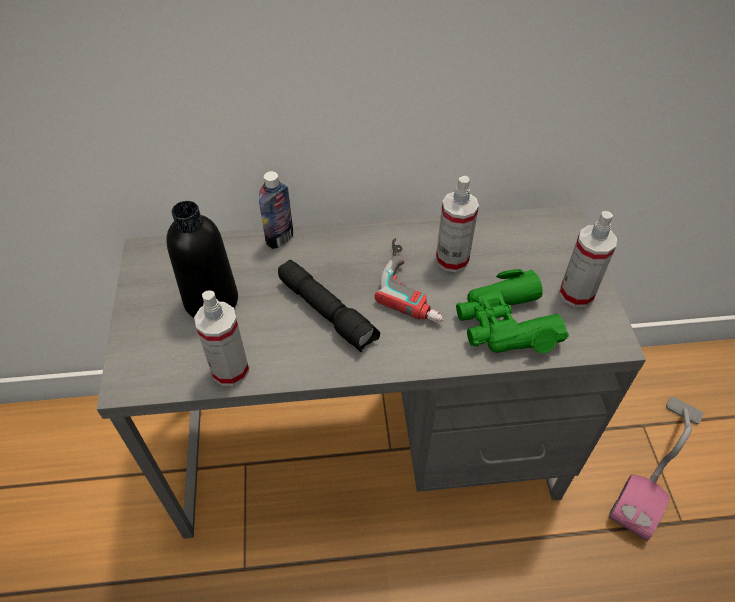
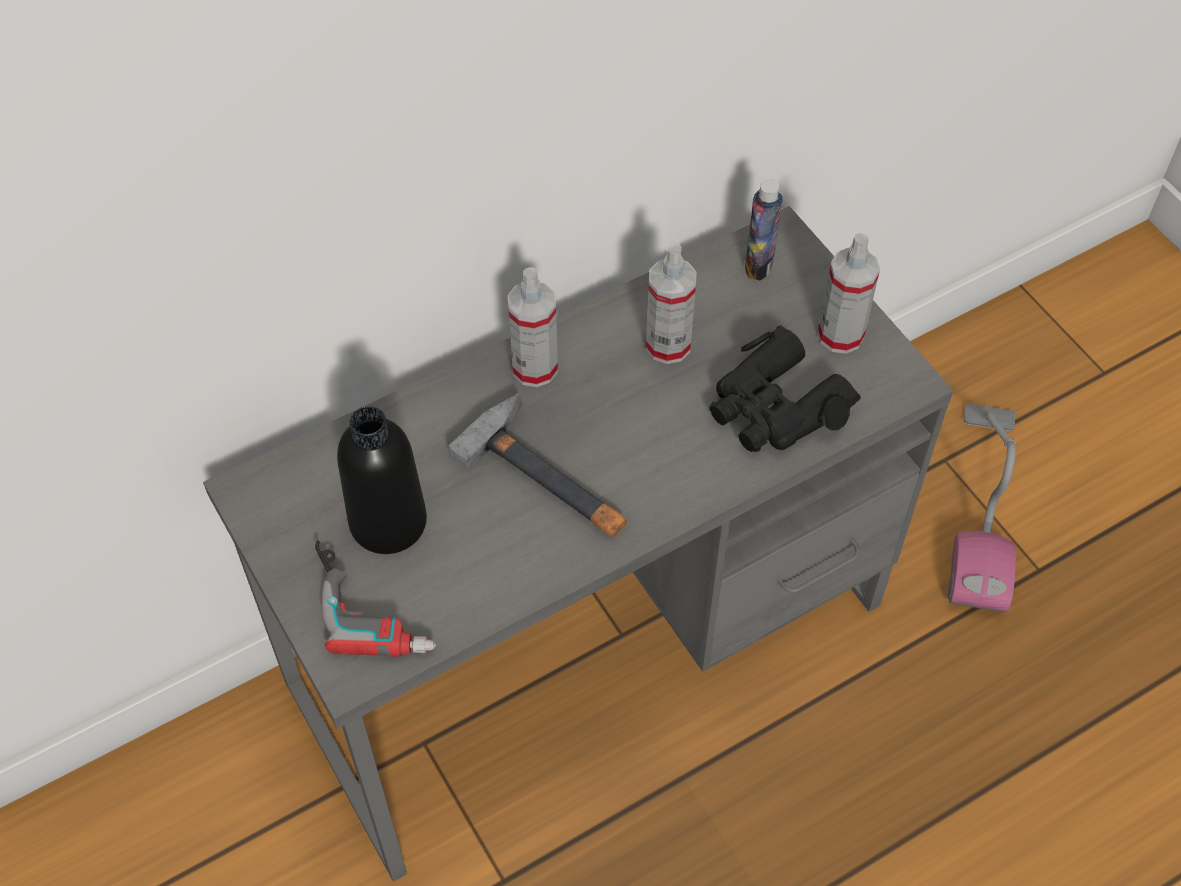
camera: 25 degrees left, 5 degrees up
(230, 370) = (472, 601): spray bottle -> spray bottle (534, 368)
(280, 239) = (425, 400): bottle -> bottle (759, 264)
(328, 312) = (550, 477): black flashlight -> hammer
(415, 285) = (640, 398): power drill -> power drill (375, 603)
(505, 323) = (775, 407): green binoculars -> black binoculars

